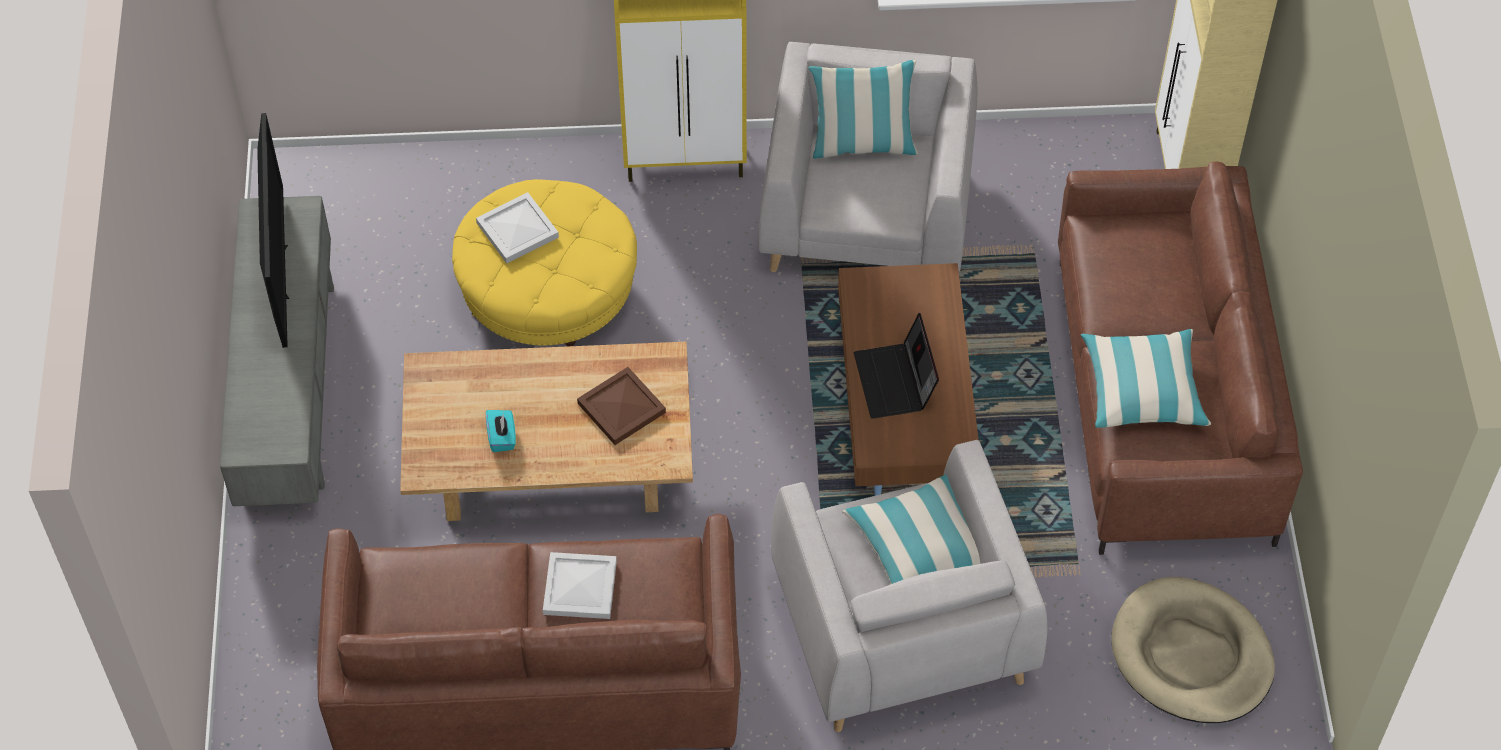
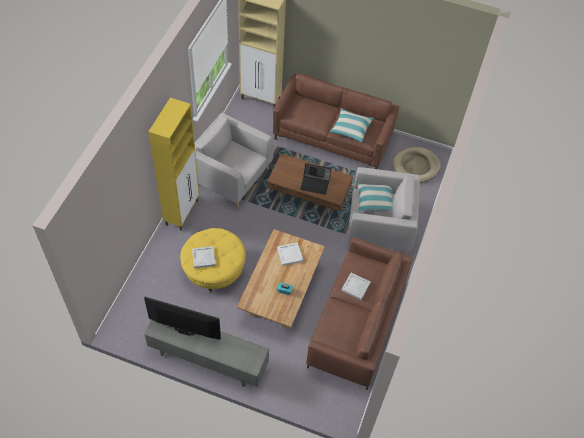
camera: 70 degrees left, 0 degrees up
(623, 408) = (290, 254): brown tray -> white tray
(862, 144) = (224, 157): pillow -> none

